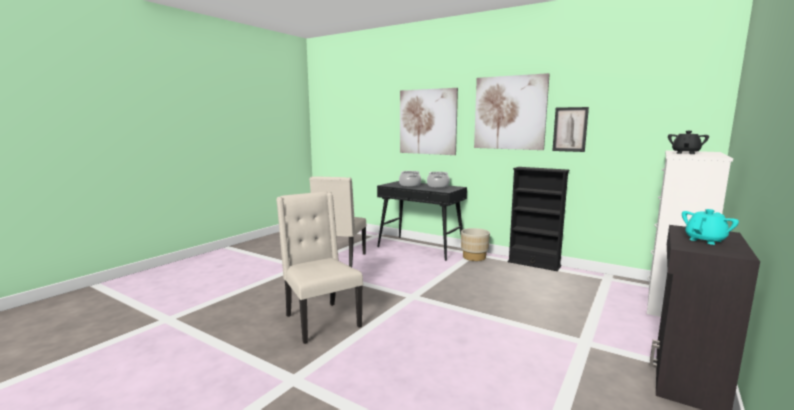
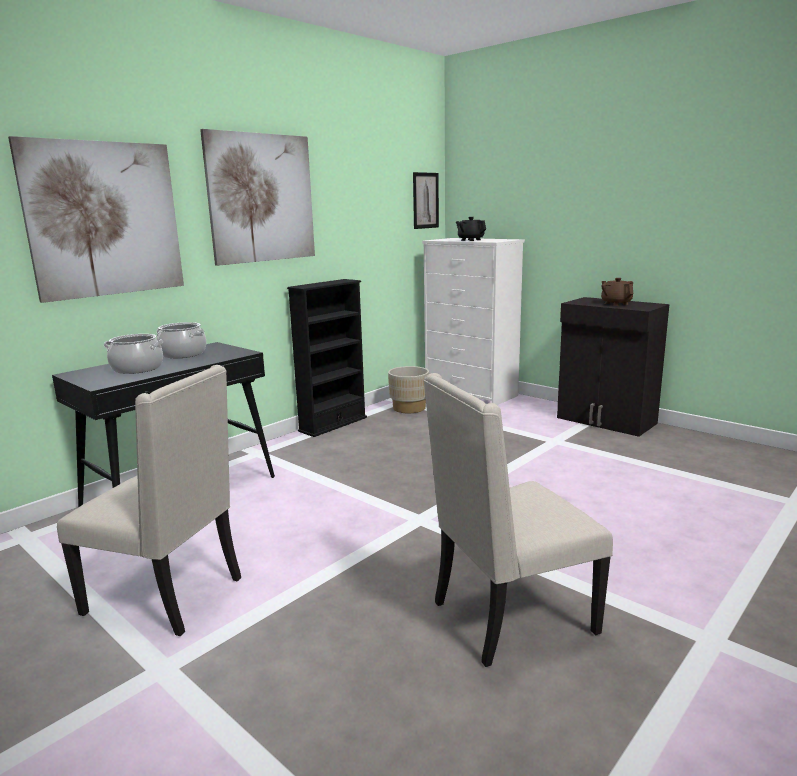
camera: 80 degrees left, 5 degrees up
(474, 257) = (276, 454): beige planter -> beige planter (409, 408)
(570, 129) = (336, 222): picture -> picture (425, 200)
(705, 240) = (616, 303): turquoise teapot -> brown teapot

